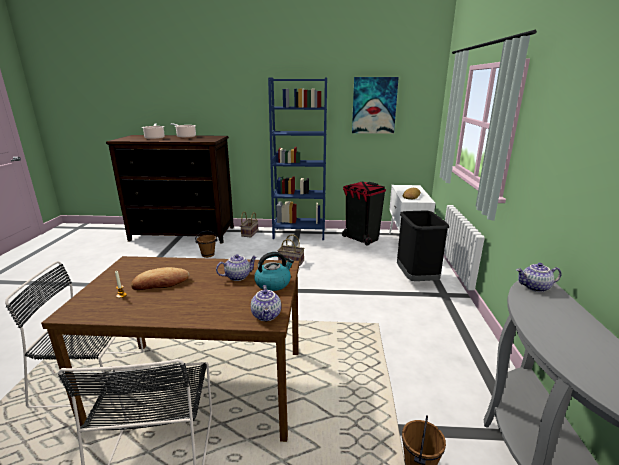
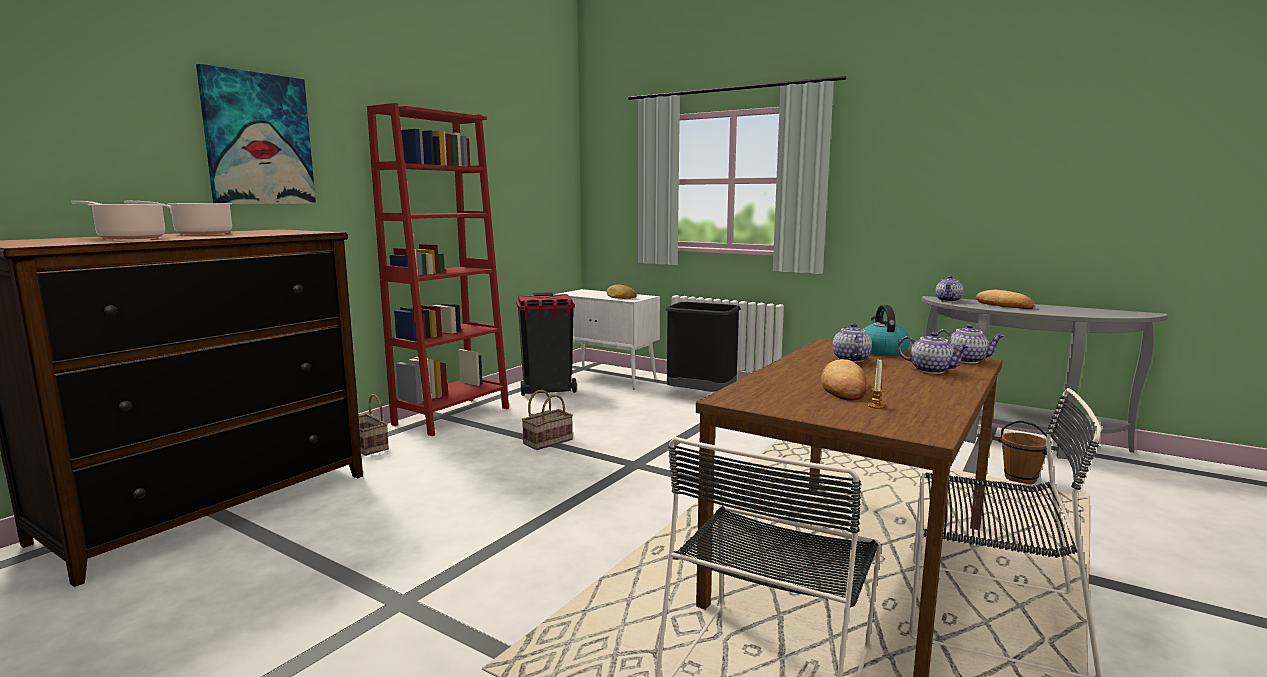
camera: 60 degrees left, 10 degrees down
(208, 255) = (393, 497): brown bucket -> none
(222, 304) = (931, 370): none -> teapot
(299, 234) = (452, 416): blue bookcase -> red bookcase
(374, 105) = (513, 169): picture -> picture (258, 139)
(560, 318) = (1003, 305): none -> bread

